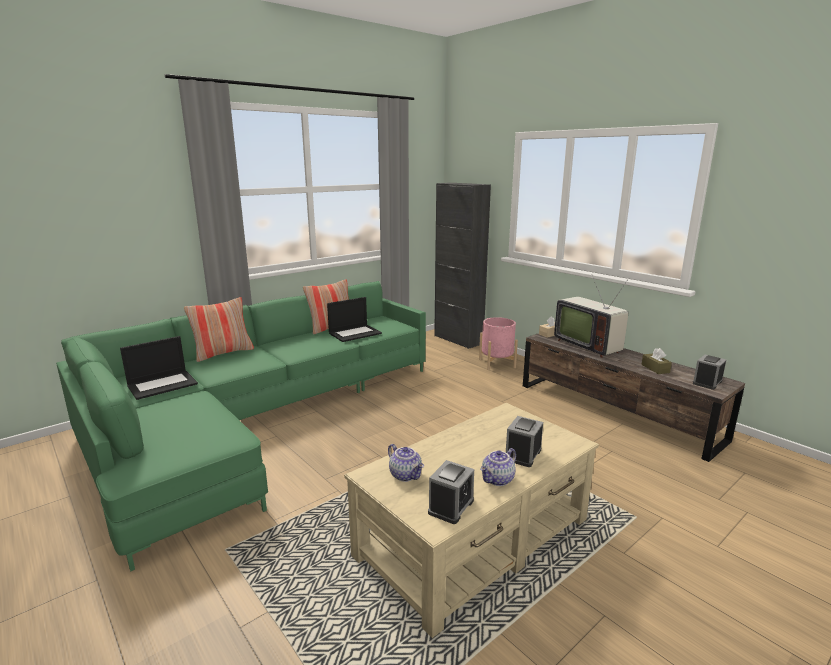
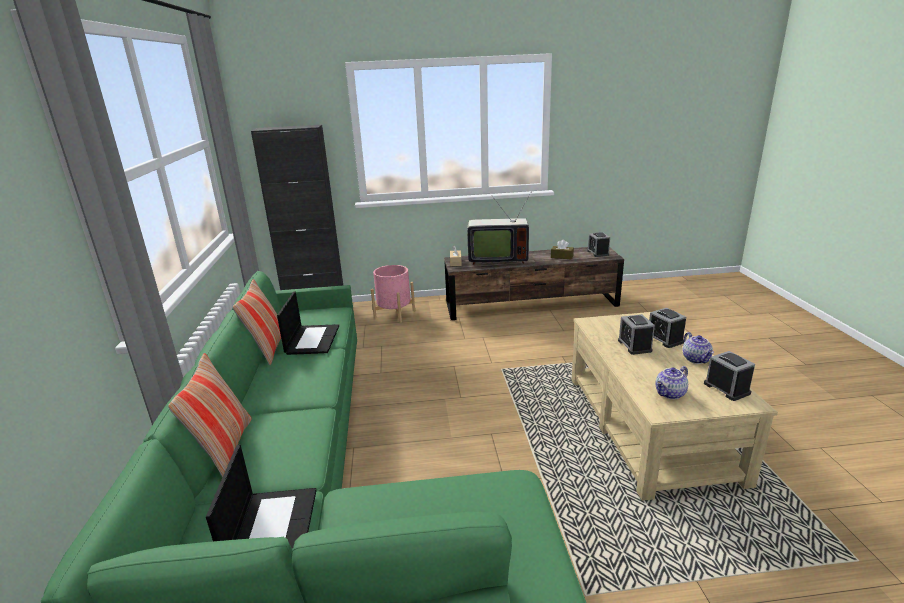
camera: 55 degrees left, 5 degrees up
(406, 475) = (670, 394): teapot -> teapot turned 150 degrees clockwise
(485, 441) = (634, 346): none -> alarm clock

